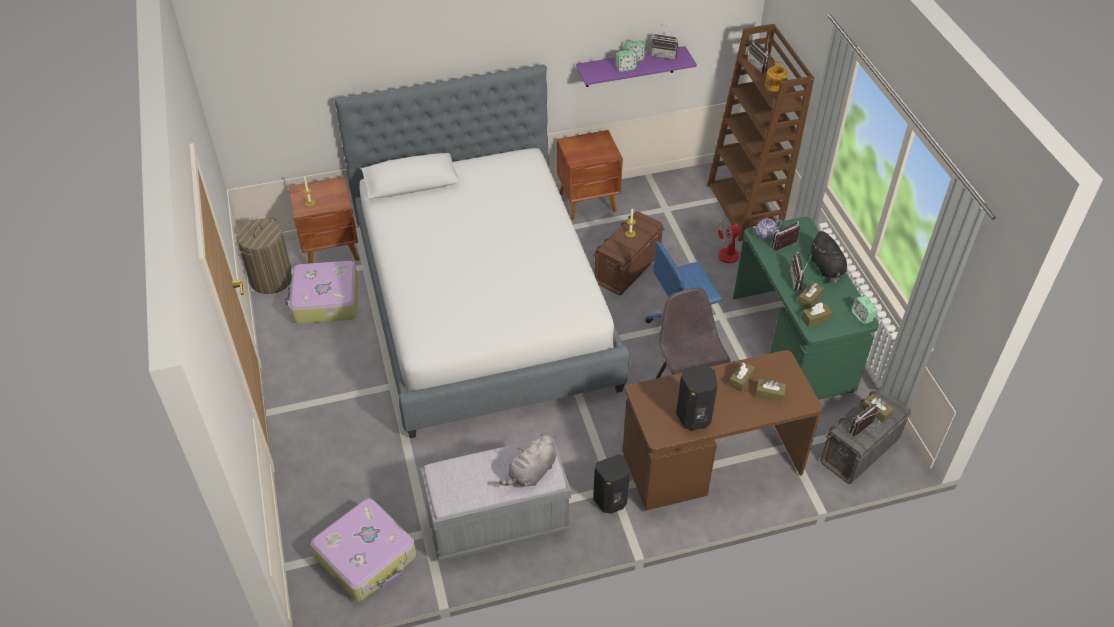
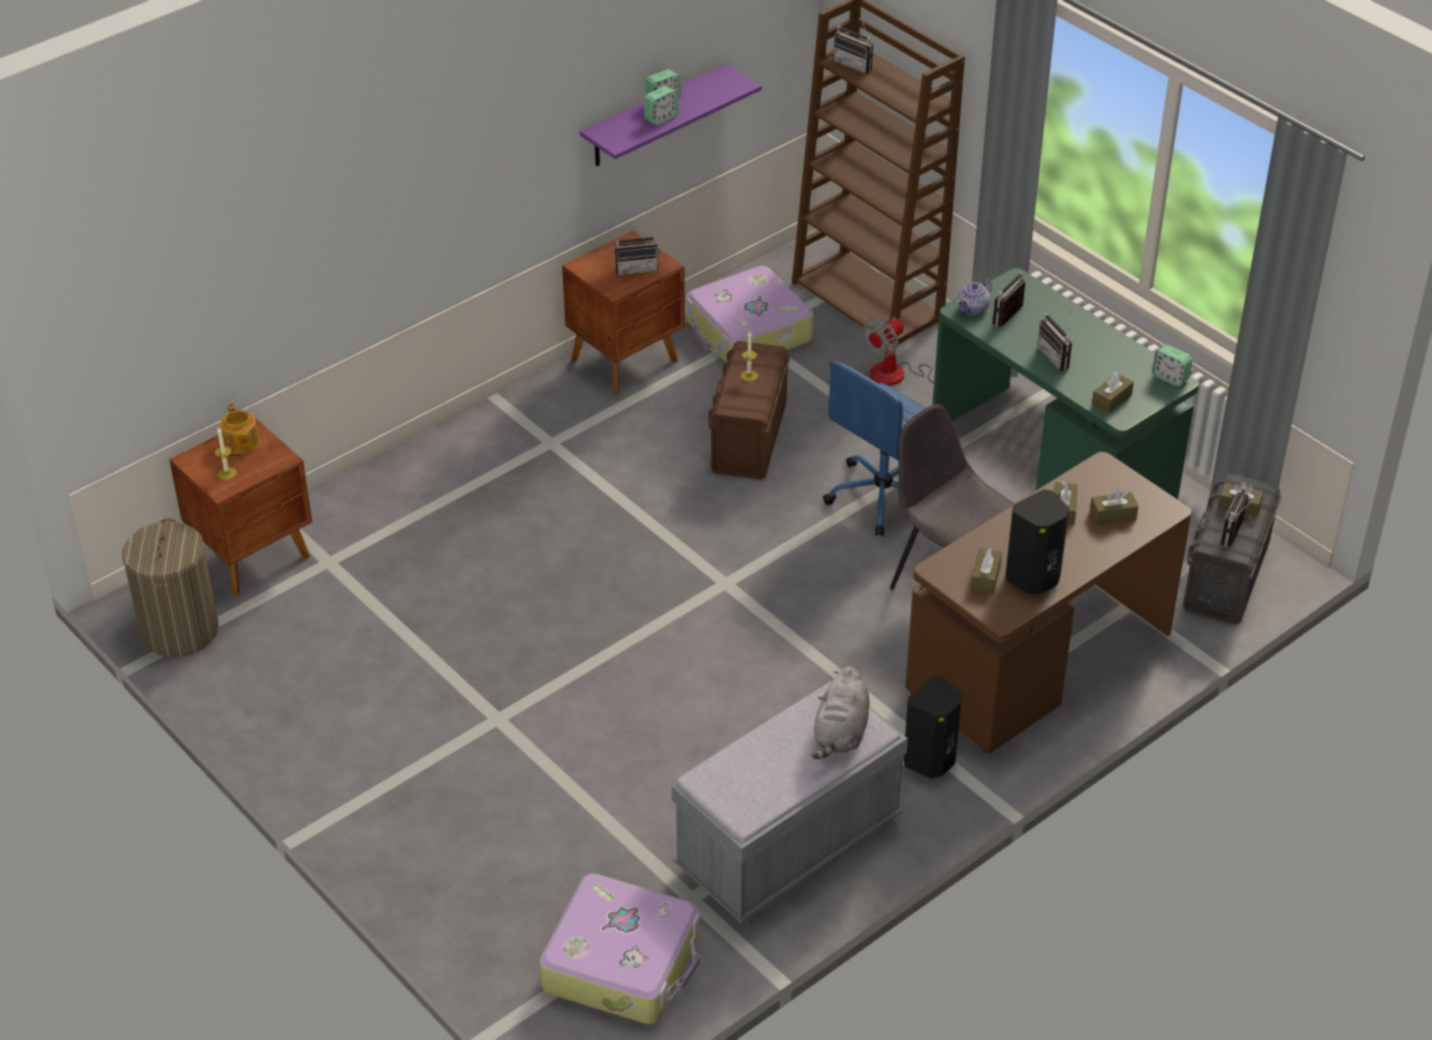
camera: 25 degrees left, 5 degrees down
(325, 300) = (296, 633): suitcase -> suitcase (748, 332)
(483, 305) = (561, 559): bed -> none
(664, 55) = (705, 84): radio -> radio (636, 268)
(775, 85) = (896, 87): teapot -> teapot (241, 443)
(809, 299) = (1087, 377): brown tissue box -> brown tissue box (985, 577)
(827, 268) = (1085, 329): black plush toy -> none

